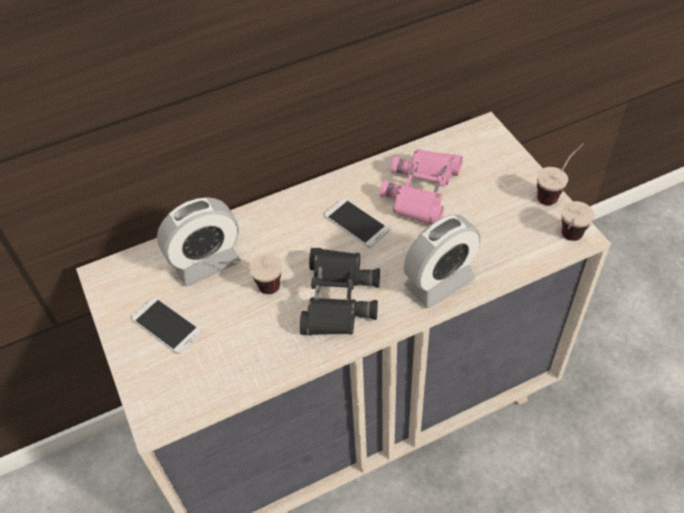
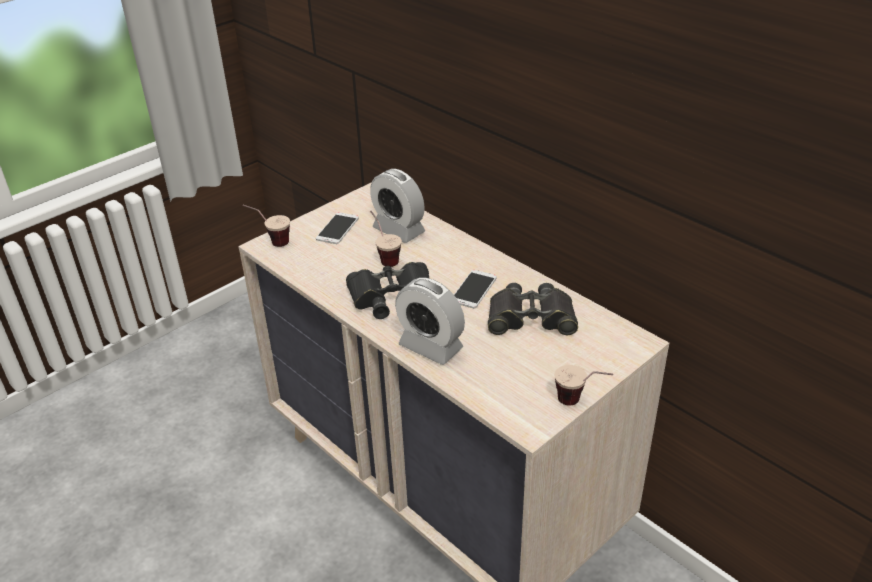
camera: 70 degrees right, 15 degrees down
(422, 191) = (531, 318): pink binoculars -> black binoculars
(567, 242) = (517, 420): cup -> cup (270, 241)

